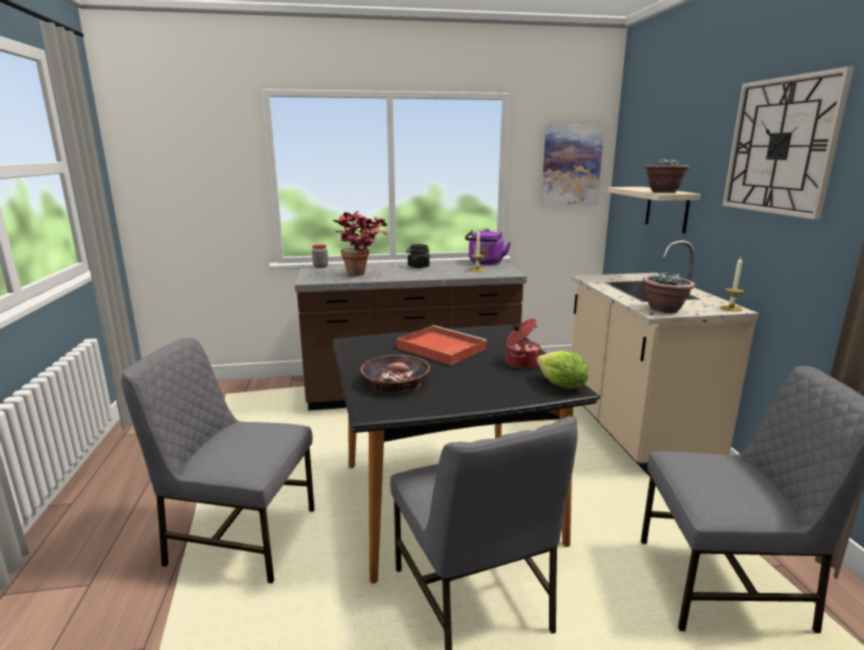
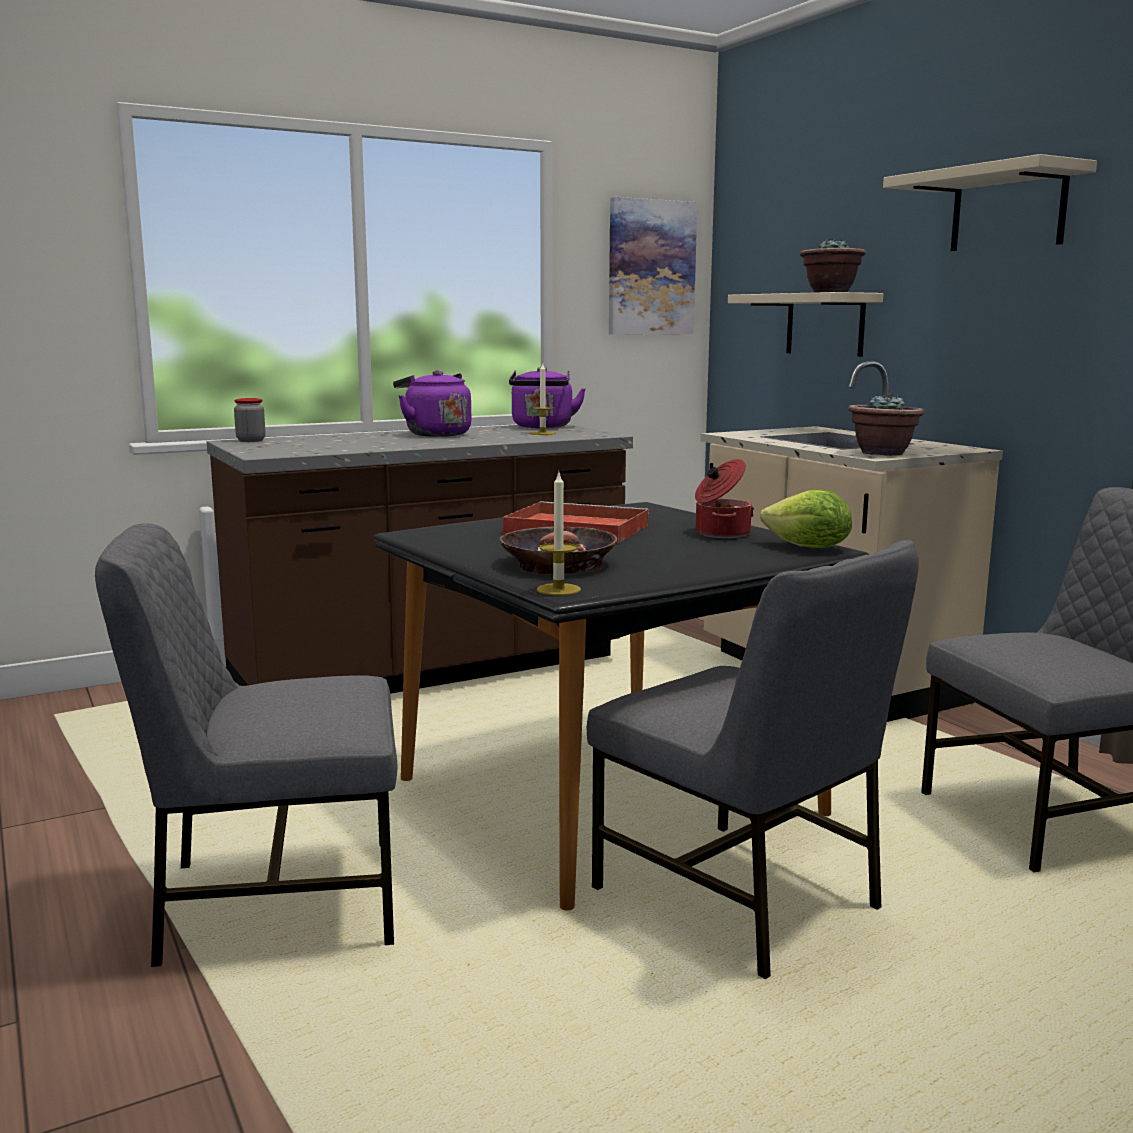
camera: 20 degrees left, 5 degrees down
(362, 275) = (352, 445): potted plant -> none
(418, 267) = (435, 434): black jar -> purple kettle
(731, 308) = (964, 448): candle -> candle (558, 589)
(781, 146) = (1008, 210): wall clock -> beige shelf

